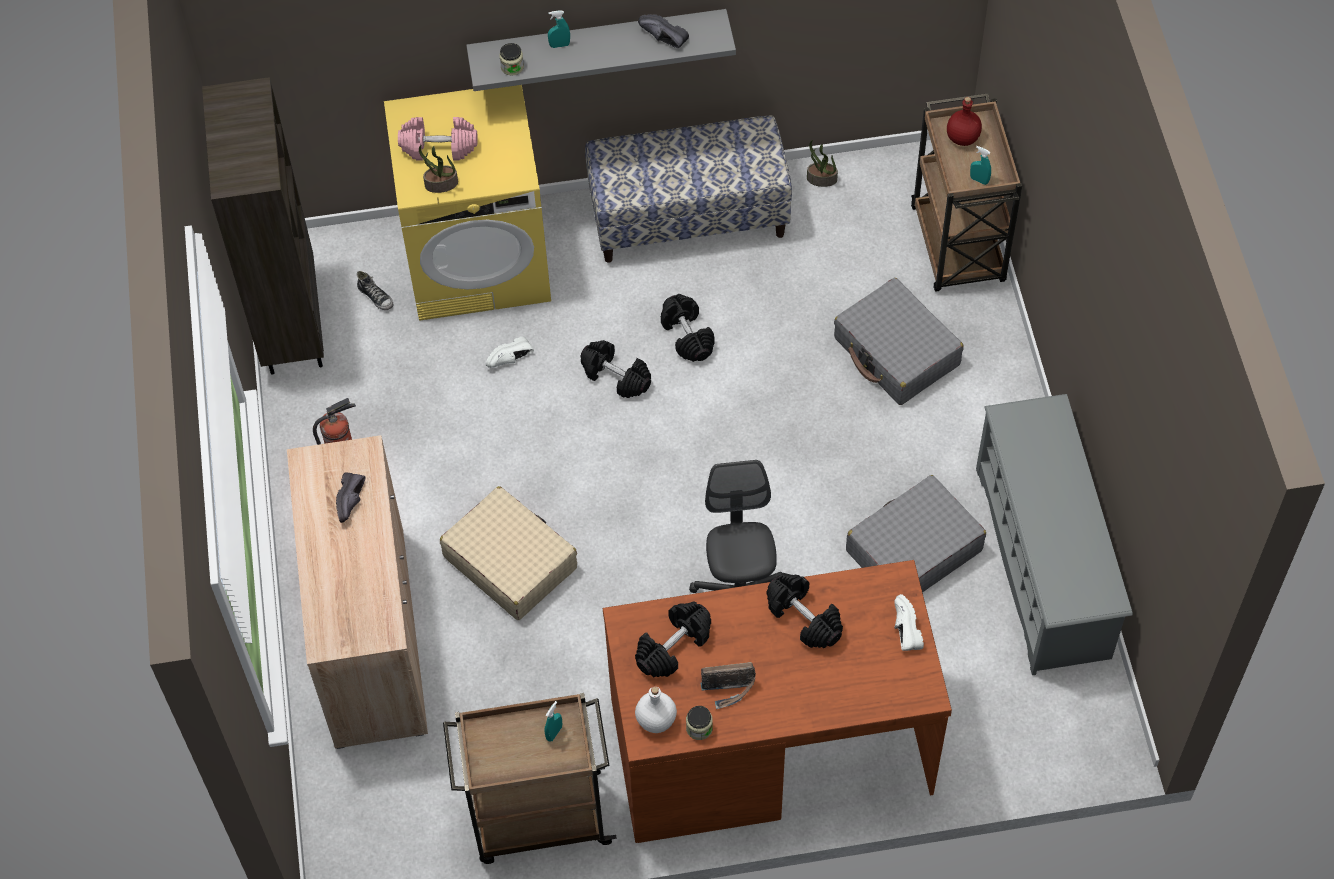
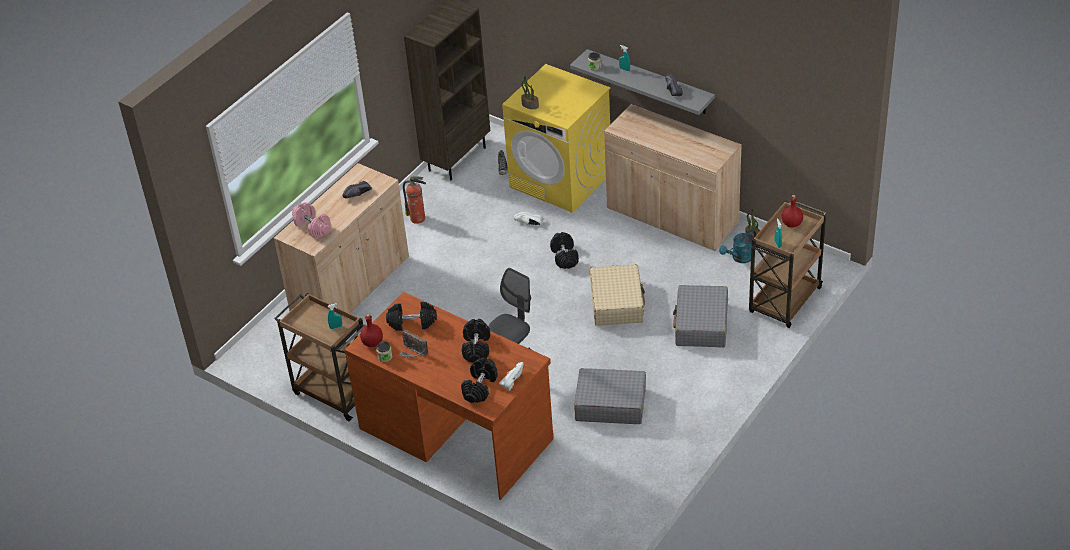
camera: 45 degrees right, 15 degrees down
(439, 148) = (545, 92): pink dumbbell -> pink dumbbell (312, 227)
(510, 562) = (437, 296): beige suitcase -> beige suitcase (617, 303)
(656, 720) = (372, 343): white bottle -> red bottle
(687, 336) = (614, 260): black dumbbell -> black dumbbell (480, 387)
(688, 218) = (672, 217): bench -> beige cabinet
(839, 221) = (739, 258): none -> turquoise watering can
(1043, 563) = (663, 448): grey shoe rack -> none

